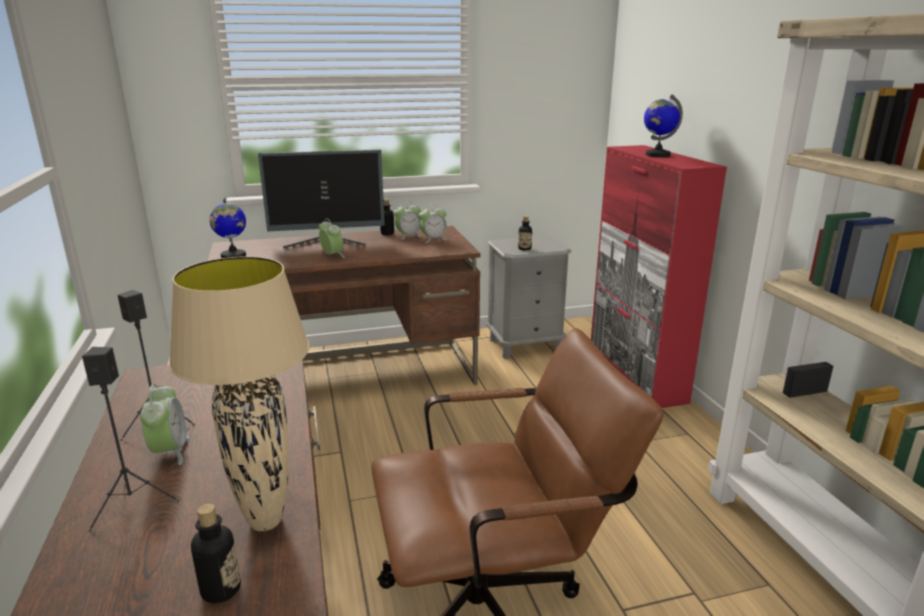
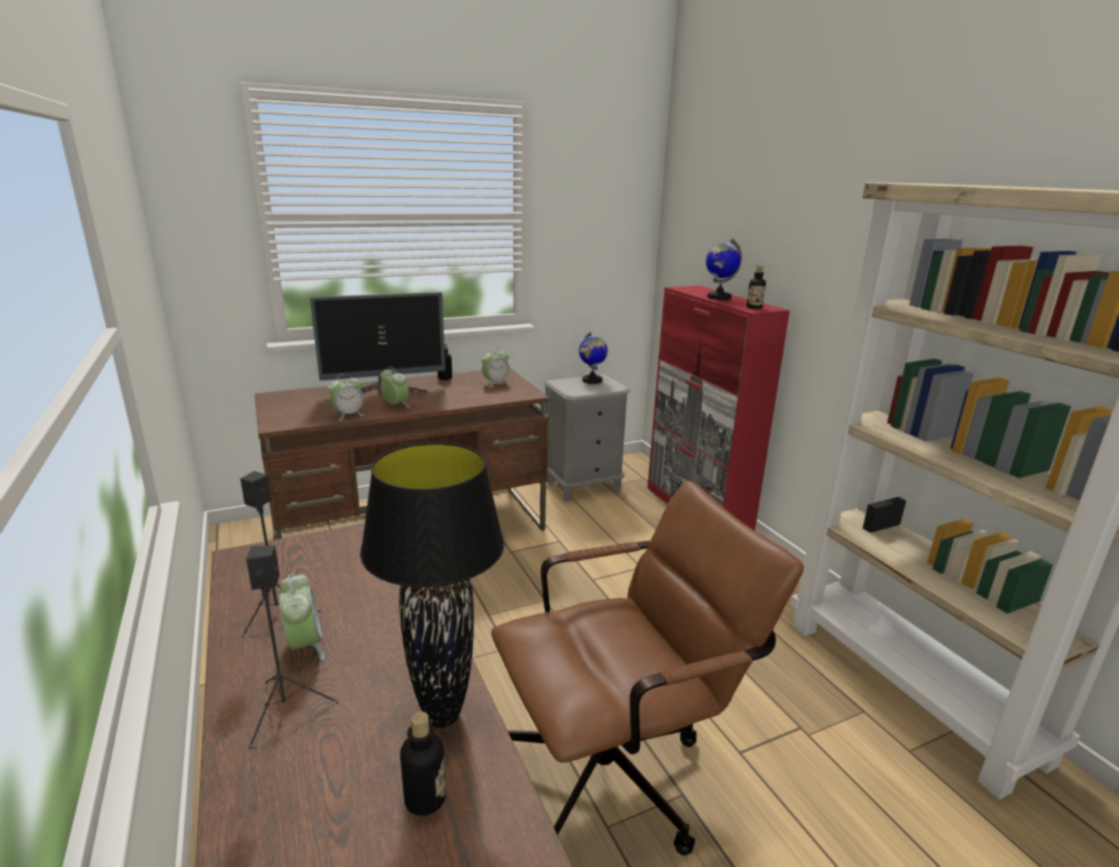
camera: 10 degrees left, 0 degrees up
(233, 256) = (285, 409): globe -> globe (592, 380)
(266, 522) = (443, 716): beige table lamp -> black table lamp
(408, 236) = (468, 380): alarm clock -> alarm clock (348, 415)
(524, 249) = (584, 389): bottle -> bottle (754, 307)

